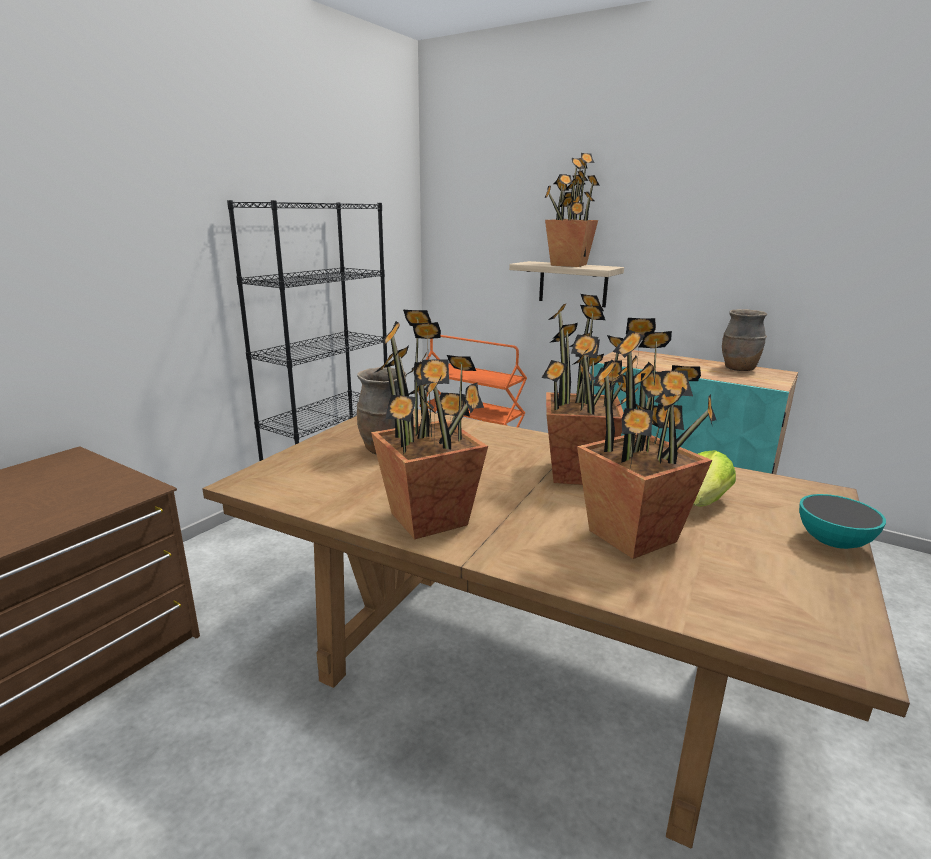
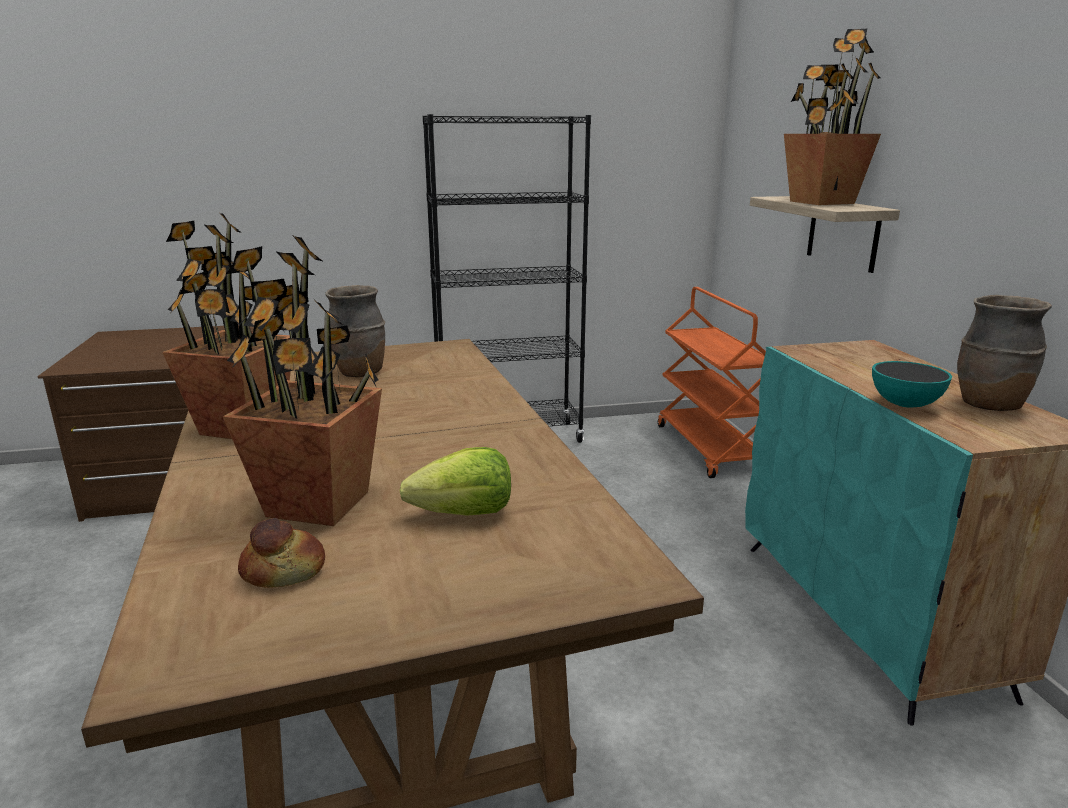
camera: 45 degrees right, 0 degrees up
(578, 474) = (436, 444): potted plant -> none
(730, 575) = (284, 569): none -> bread
(833, 543) = (462, 612): bowl -> bowl (904, 405)

